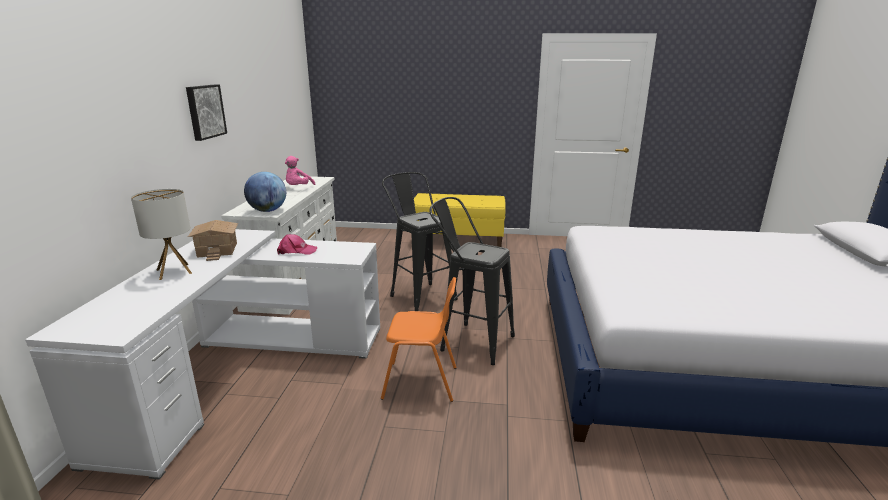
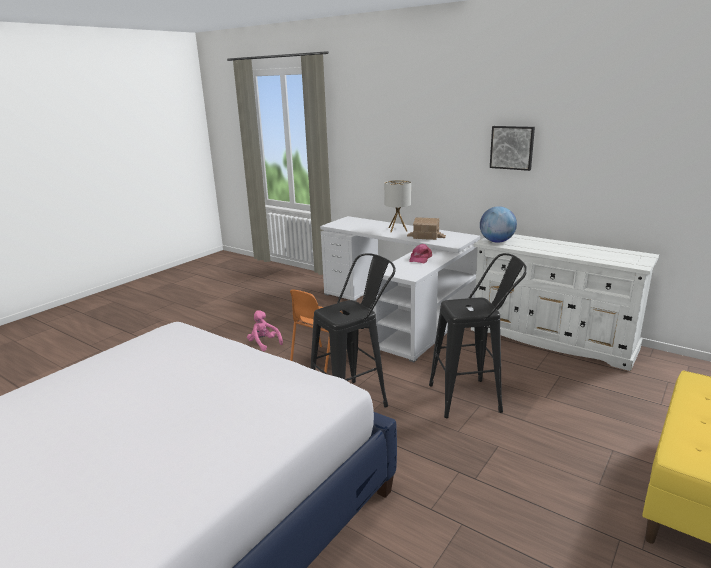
camera: 120 degrees right, 0 degrees up
(298, 188) = (584, 253): pink plush toy -> pink plush toy (264, 343)

